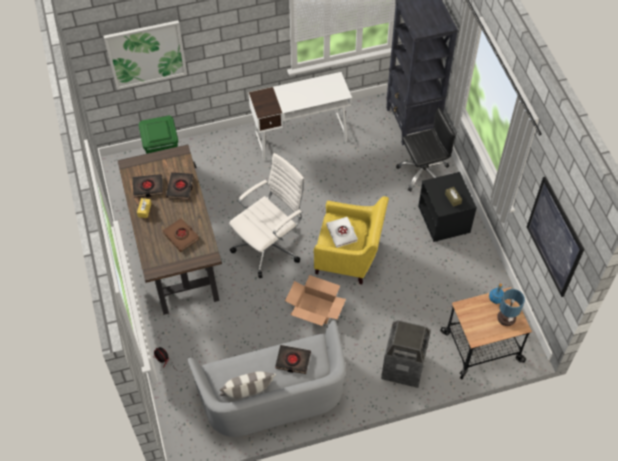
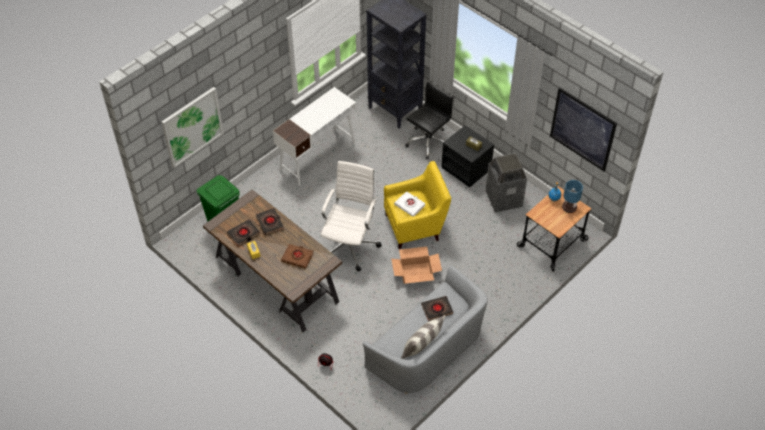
camera: 30 degrees left, 5 degrees down
(403, 367) = (507, 283): trash can -> trash can (503, 199)

